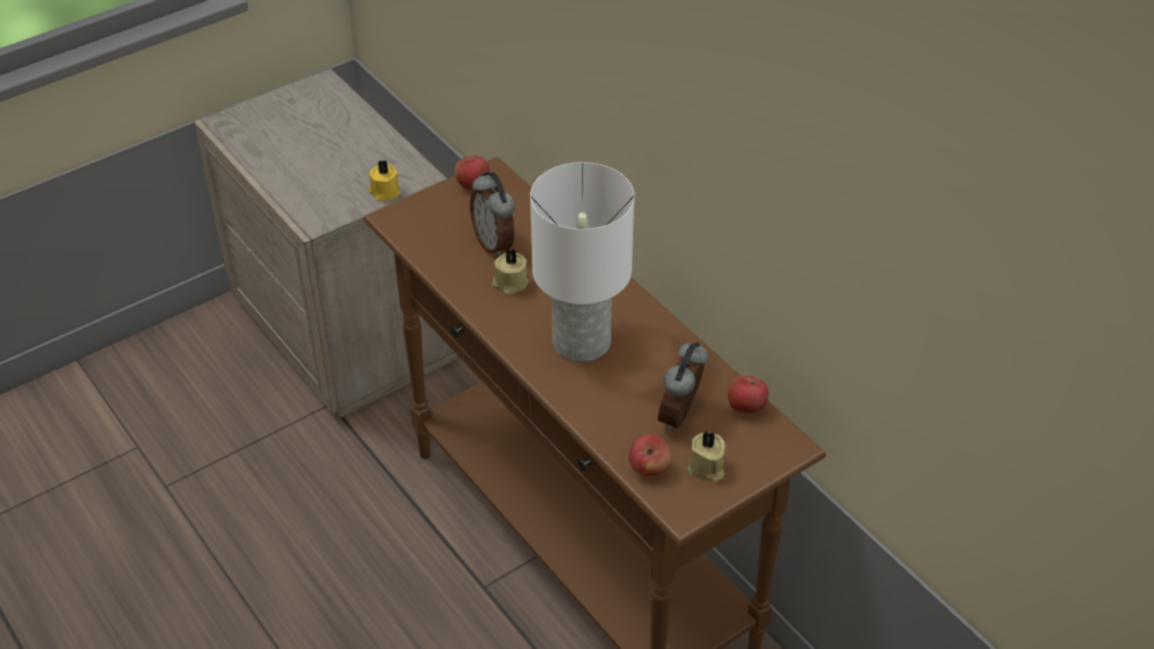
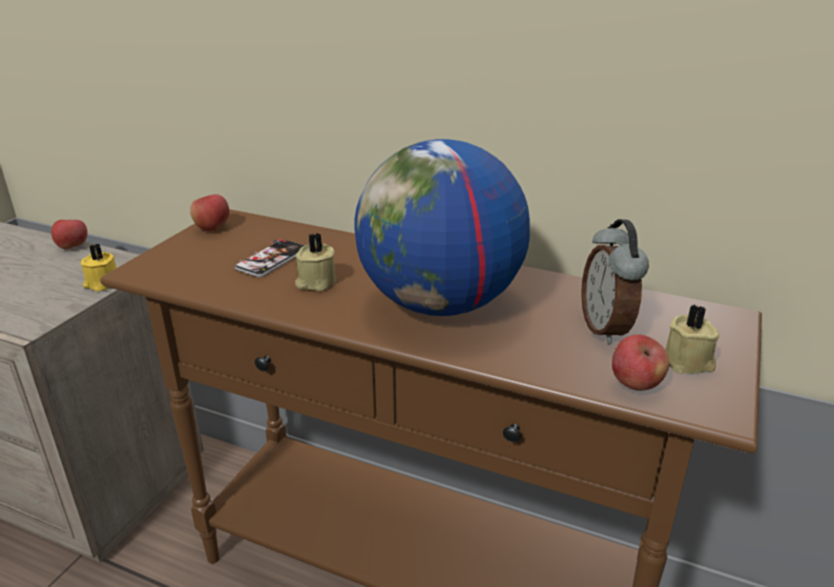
camera: 30 degrees left, 15 degrees down
(495, 243) = (272, 259): alarm clock -> phone
(583, 343) = (440, 304): white table lamp -> globe
(746, 407) = (652, 302): apple -> apple (72, 247)

